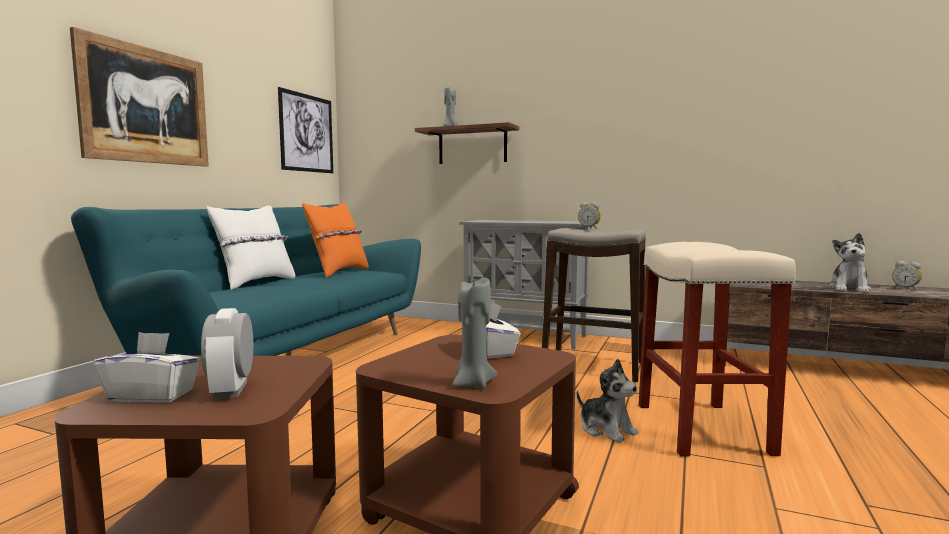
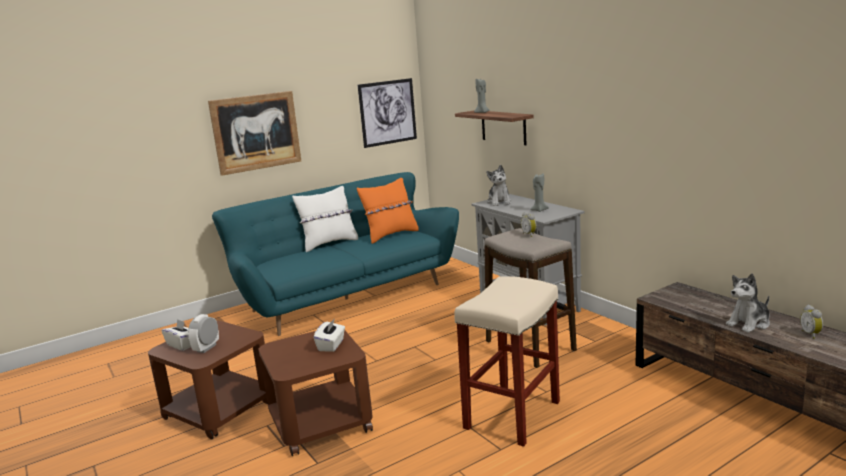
camera: 35 degrees right, 10 degrees up
(473, 384) = (287, 366): grey candle -> grey candle (539, 210)
(606, 429) = (451, 399): plush toy -> plush toy (499, 202)

